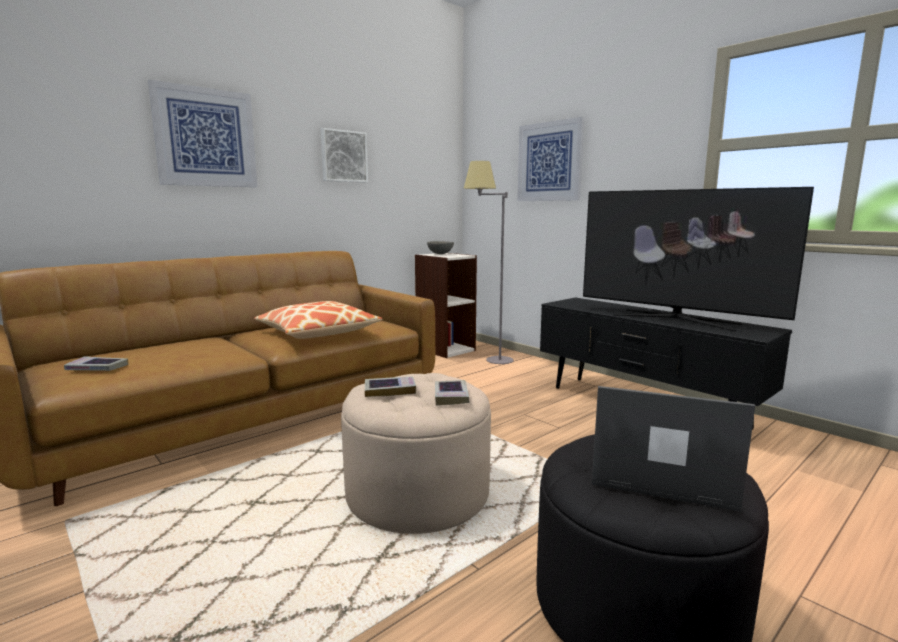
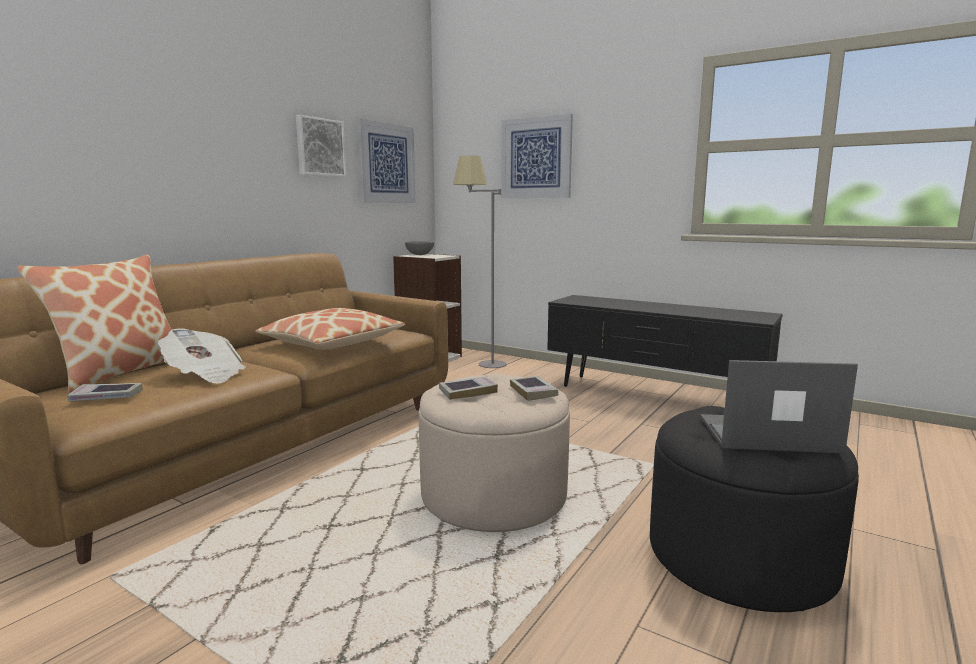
camera: 15 degrees left, 0 degrees up
(132, 347) = (121, 372): none -> pillow
(188, 355) = (205, 375): none -> newspaper
(206, 138) = (174, 122): picture -> picture (387, 163)
(675, 319) = (682, 310): television -> none

